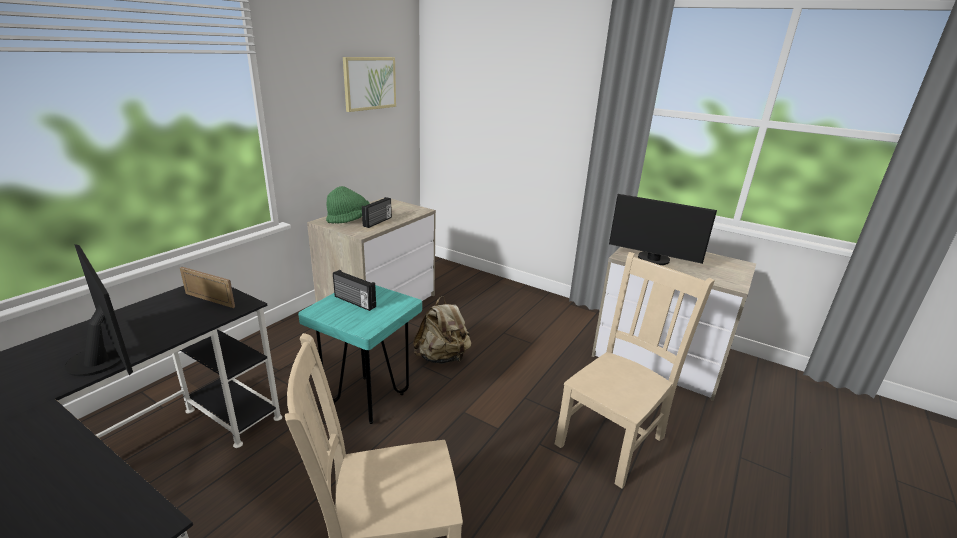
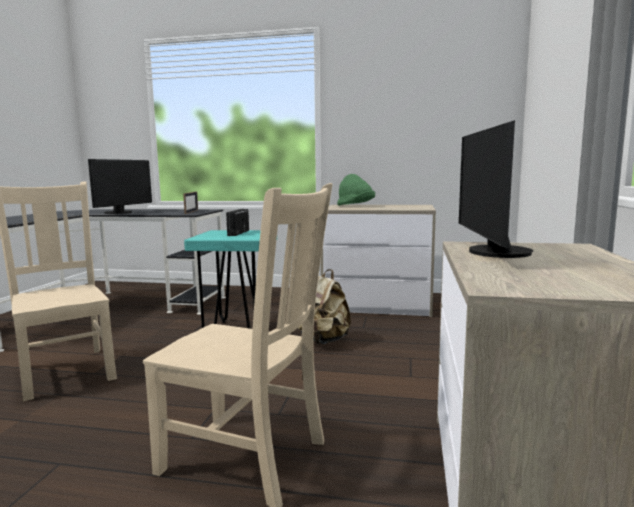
camera: 70 degrees right, 15 degrees down
(369, 83) = (440, 92): picture -> none
(378, 222) = (365, 208): radio -> none

